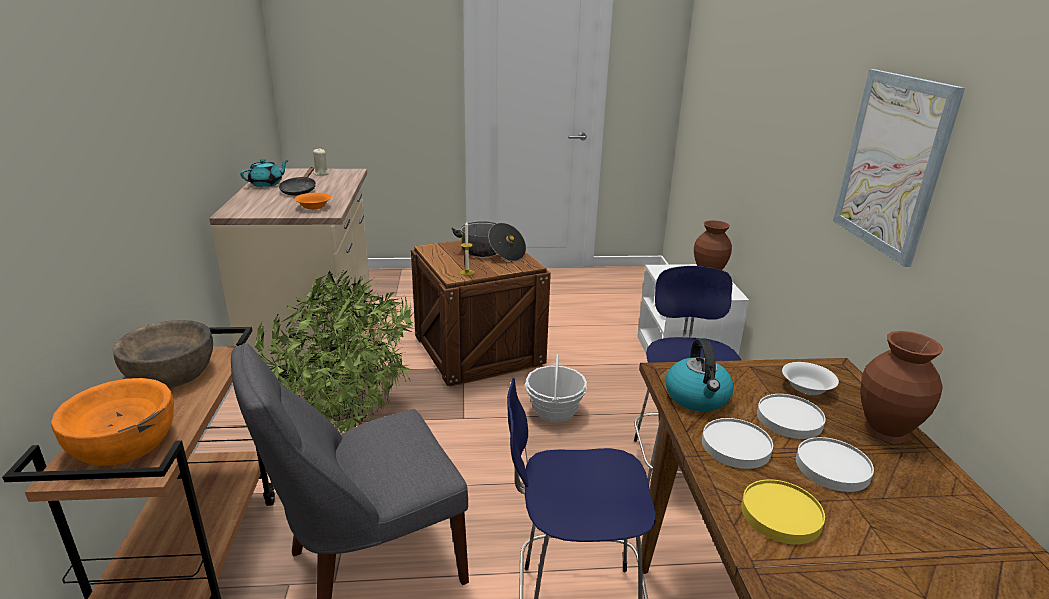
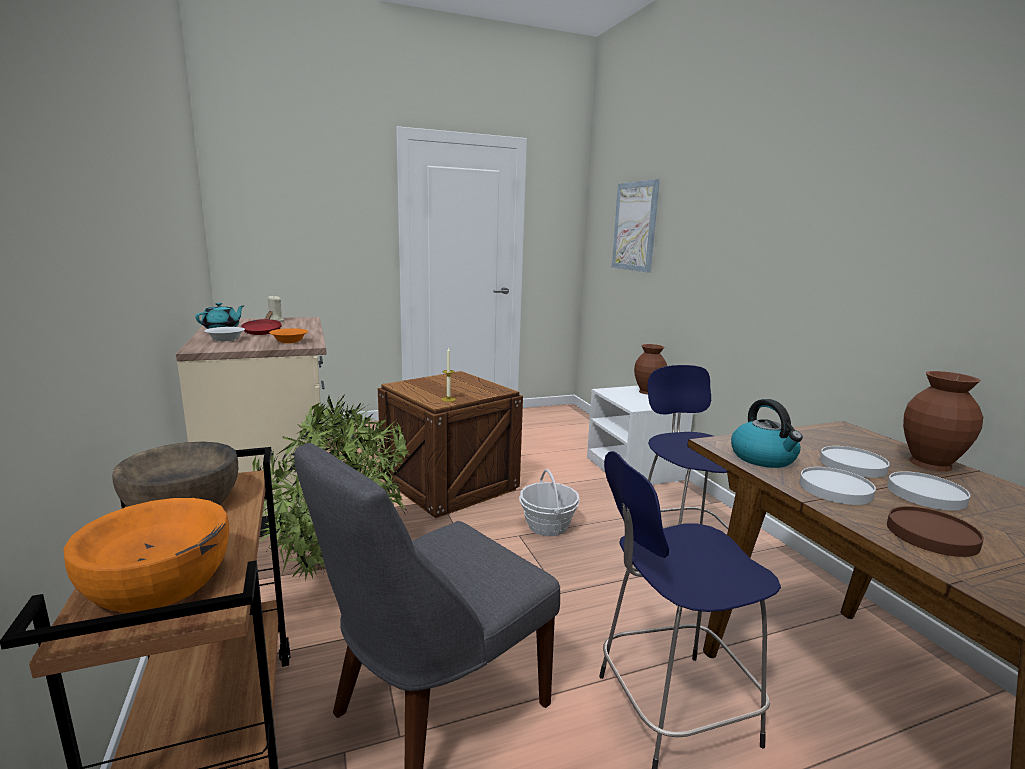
camera: 15 degrees left, 10 degrees down
(299, 190) = (263, 331): black frying pan -> red frying pan
(491, 252) = (459, 384): cooking pot -> none
(781, 515) = (932, 535): yellow plate -> brown plate
(806, 388) = (839, 442): white bowl -> white bowl (225, 340)
(892, 164) = (845, 256): picture -> picture (635, 226)

